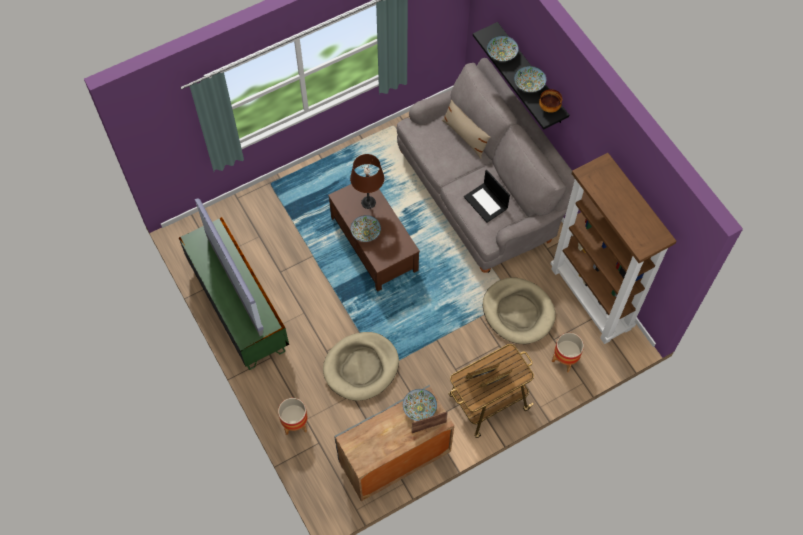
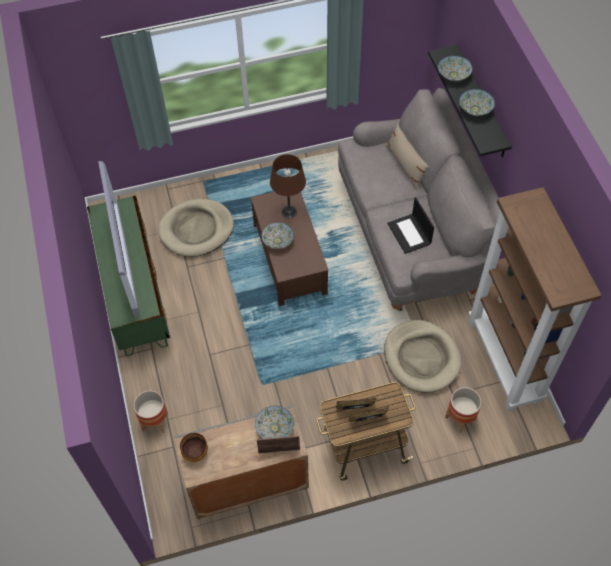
camera: 15 degrees right, 5 degrees down
(361, 367) = (240, 379): beige dog bed -> beige dog bed (196, 230)
(549, 107) = (491, 135): bowl -> bowl (195, 452)

